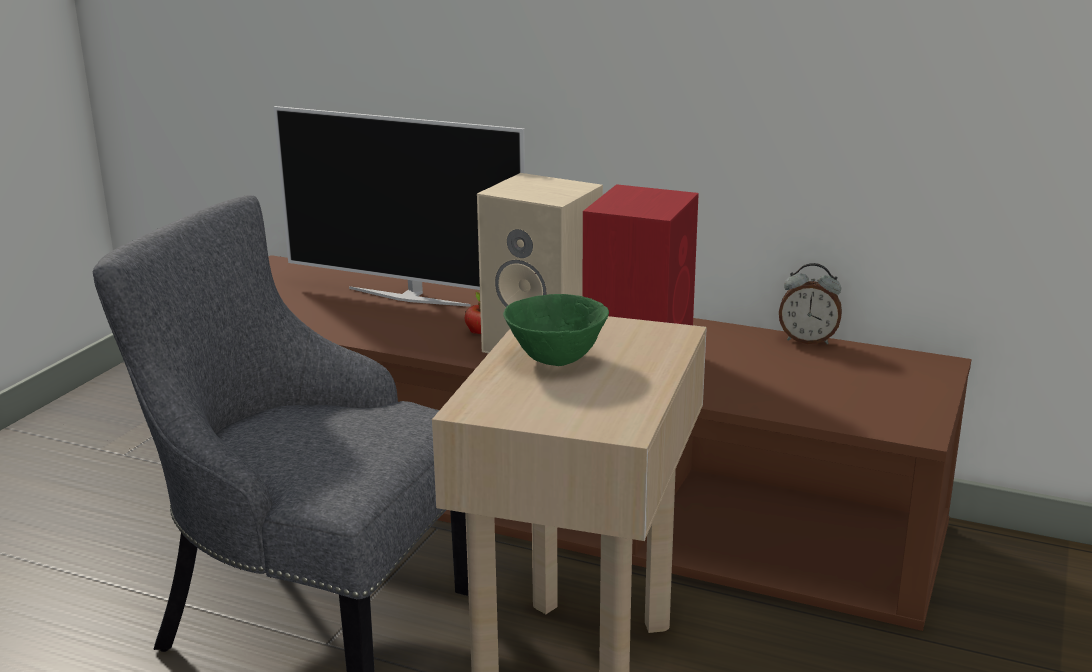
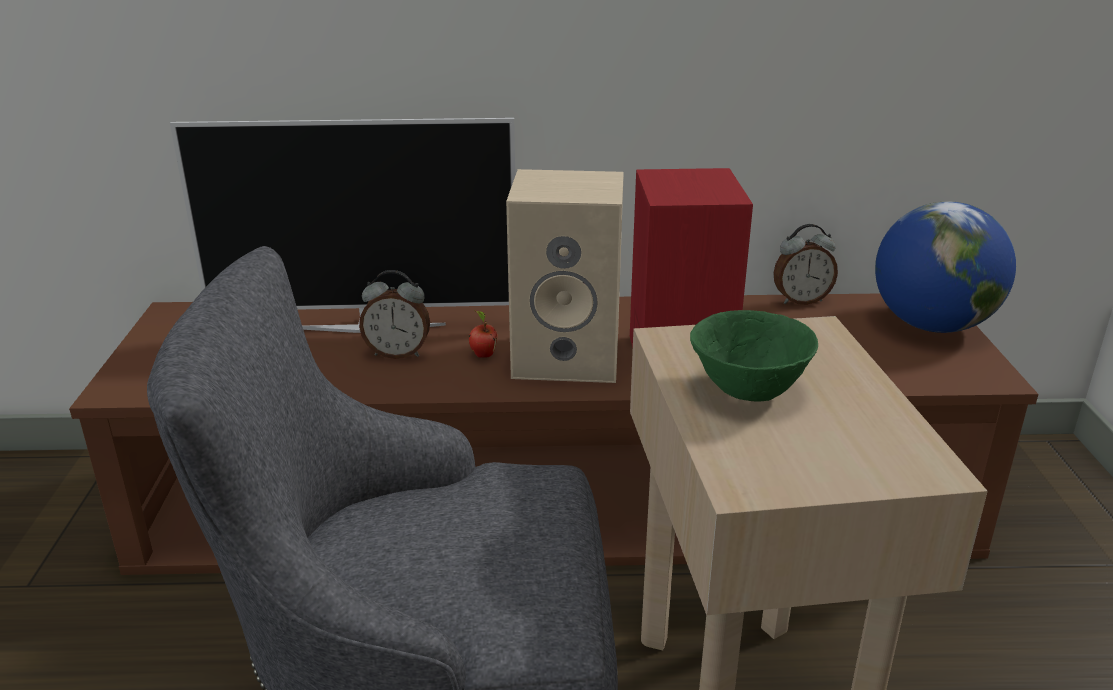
camera: 25 degrees left, 5 degrees up
(413, 319) = (398, 353): none -> alarm clock
(914, 381) = (932, 325): none -> globe

